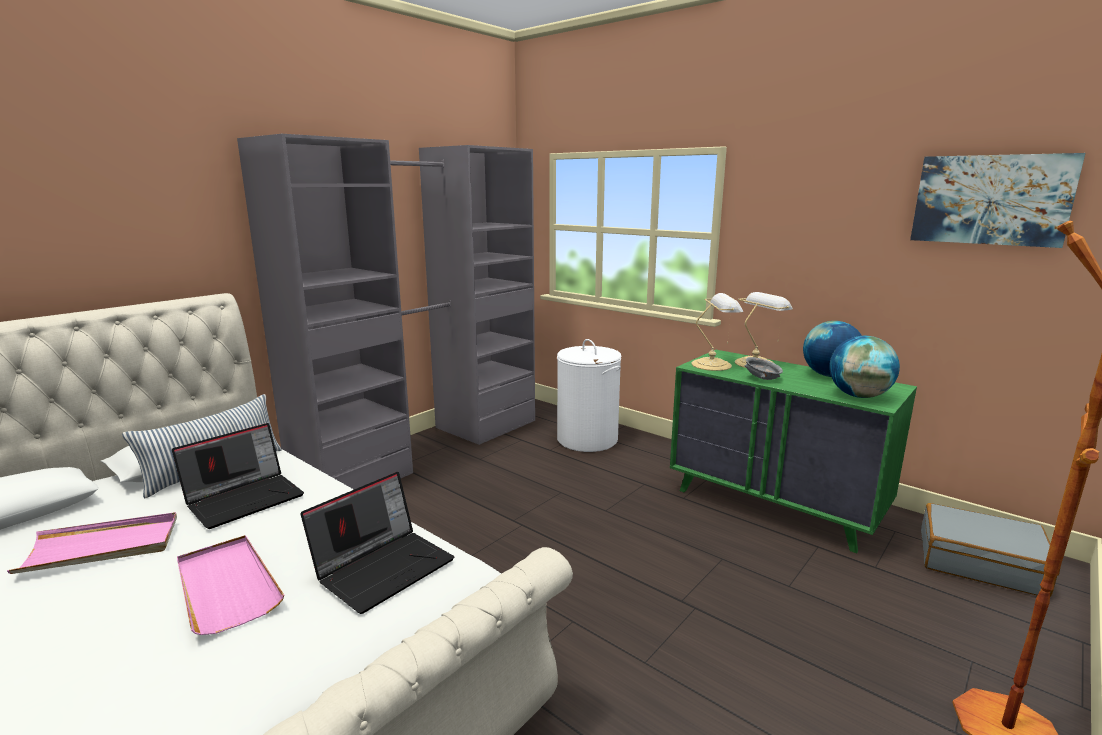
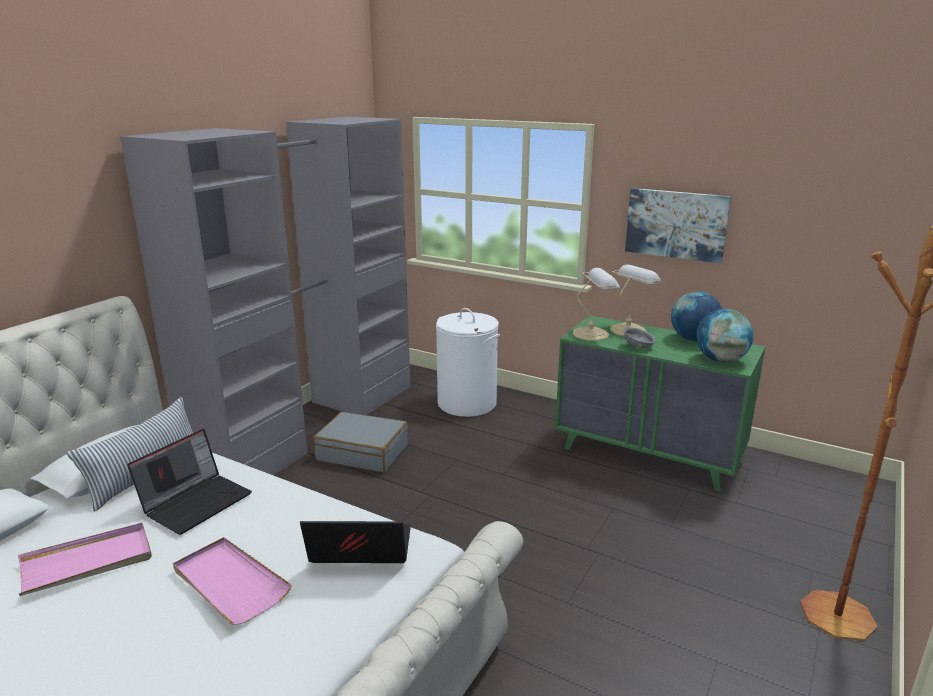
camera: 10 degrees left, 5 degrees up
(384, 567) = (358, 551): laptop -> laptop turned 120 degrees counterclockwise
(980, 562) = (815, 489): grey suitcase -> grey suitcase (363, 452)
(991, 200) = (822, 187): picture -> picture (676, 224)

